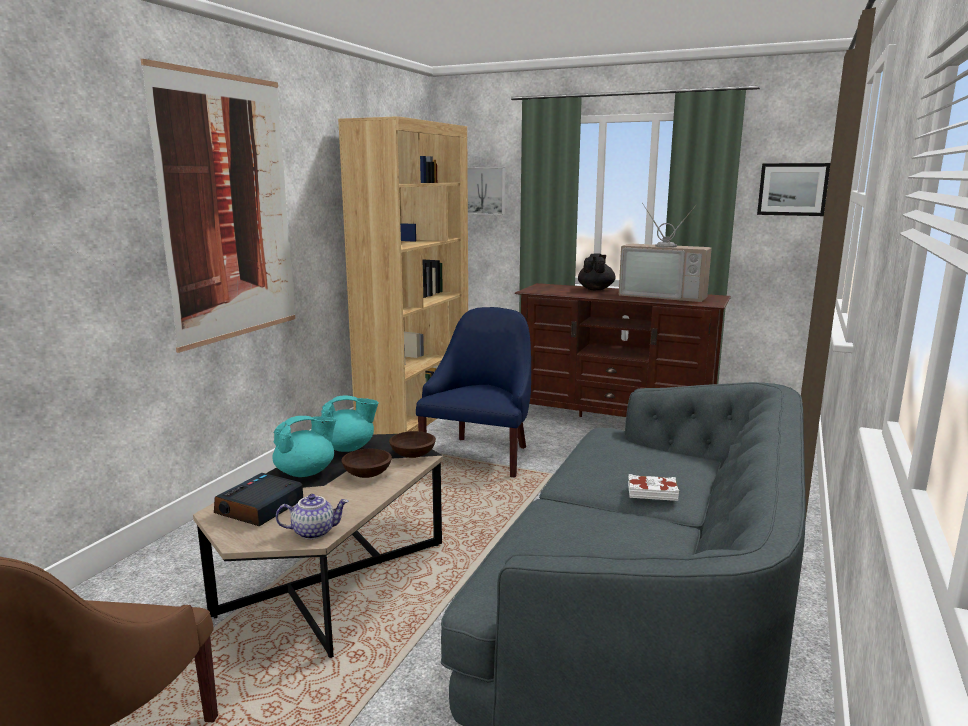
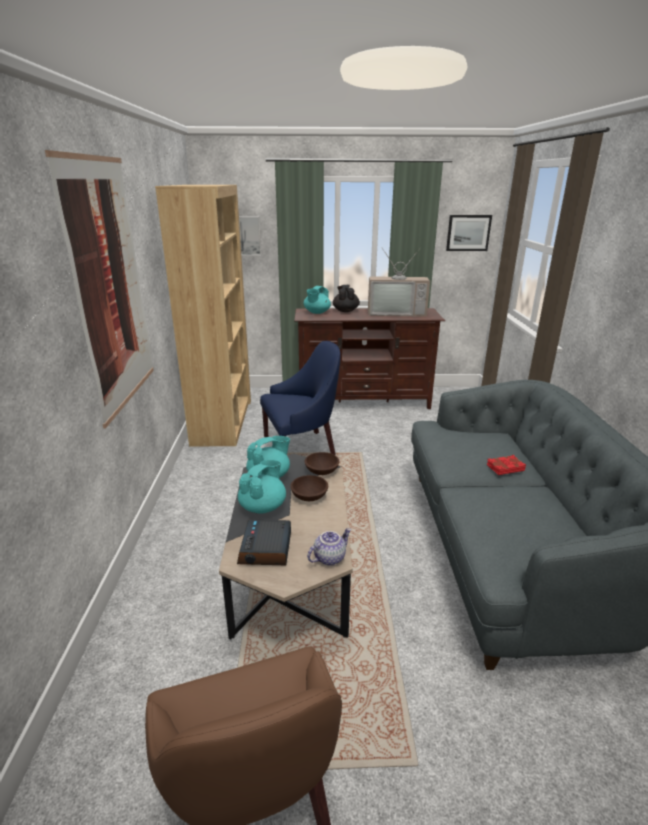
camera: 25 degrees left, 10 degrees up
(480, 455) = (301, 447): blue armchair -> blue armchair turned 75 degrees clockwise
(554, 288) = (316, 312): none -> turquoise teapot
(652, 492) = (505, 467): white book -> red book

